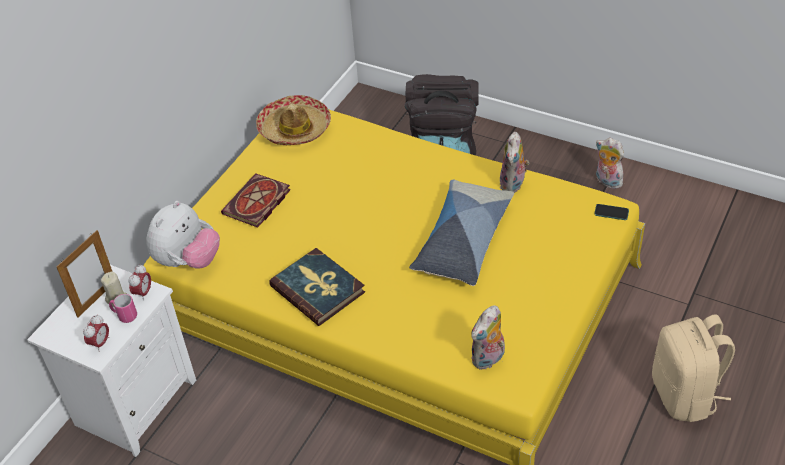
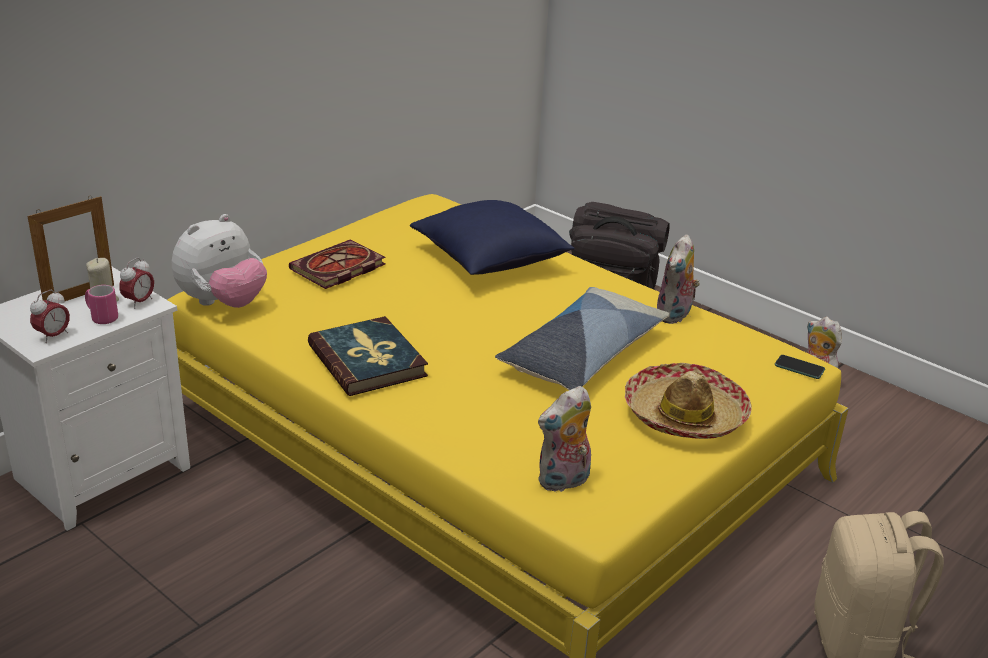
camera: 10 degrees right, 15 degrees down
(295, 129) = (420, 214): hat -> hat (685, 415)
(365, 164) = (490, 260): none -> blue pillow

